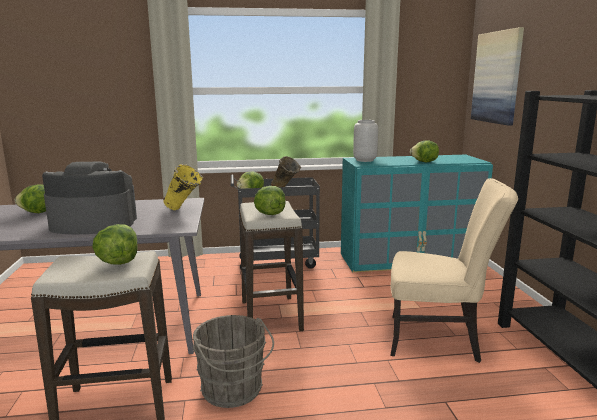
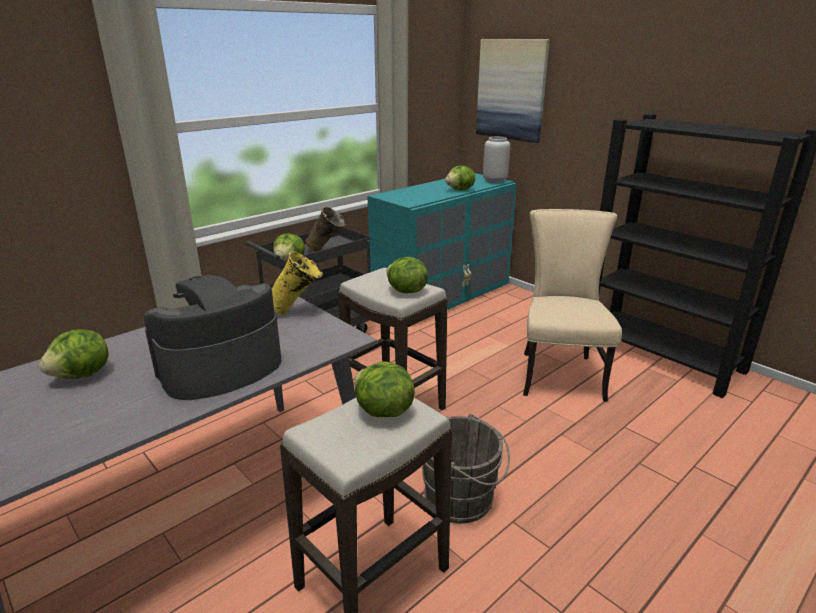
camera: 35 degrees left, 10 degrees up
(365, 160) = (399, 196): grey vase -> grey vase (494, 181)
(440, 339) = (559, 372): beige chair -> beige chair turned 60 degrees counterclockwise

